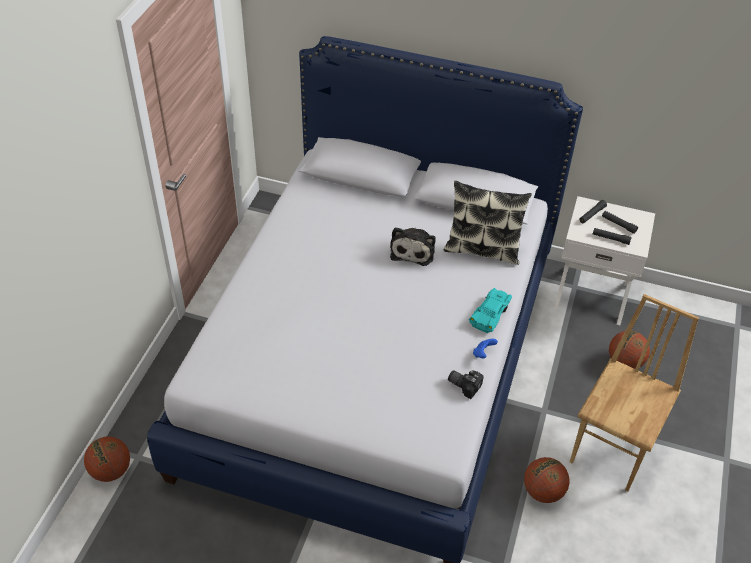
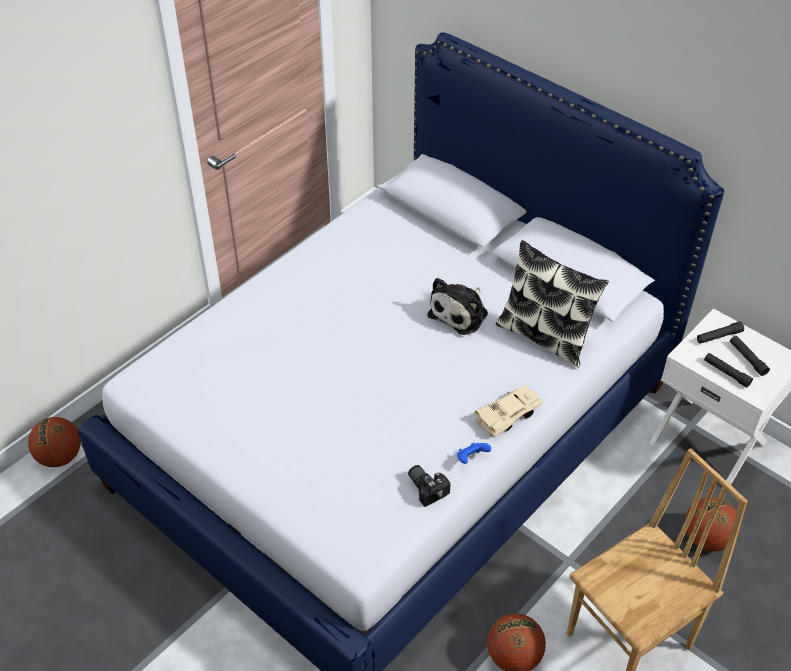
camera: 25 degrees right, 0 degrees up
(491, 314) = (508, 415): turquoise toy car -> beige toy car

